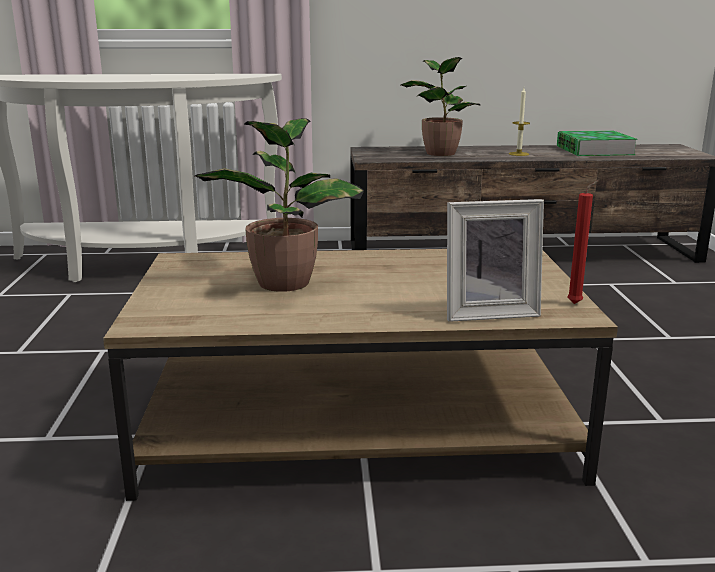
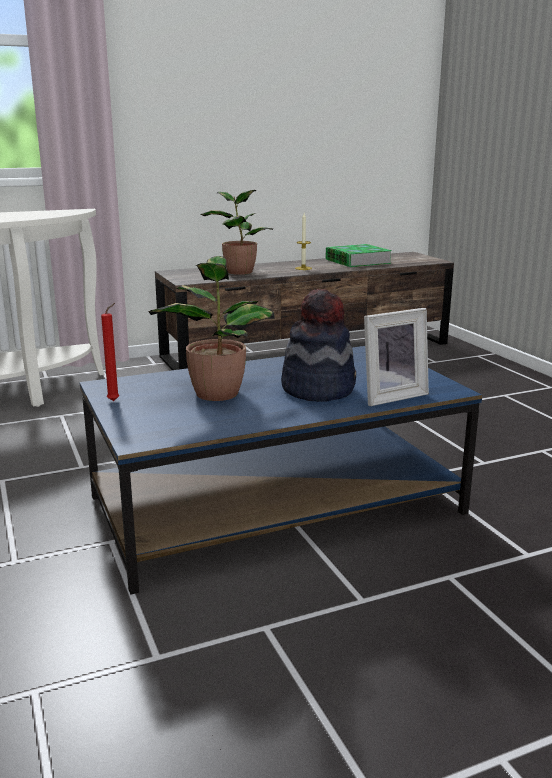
camera: 20 degrees left, 0 degrees up
(360, 426) = (278, 504): brown coffee table -> blue coffee table
(405, 292) = (318, 389): none -> hat
(576, 303) = (443, 382): red candle -> red candle (115, 400)

